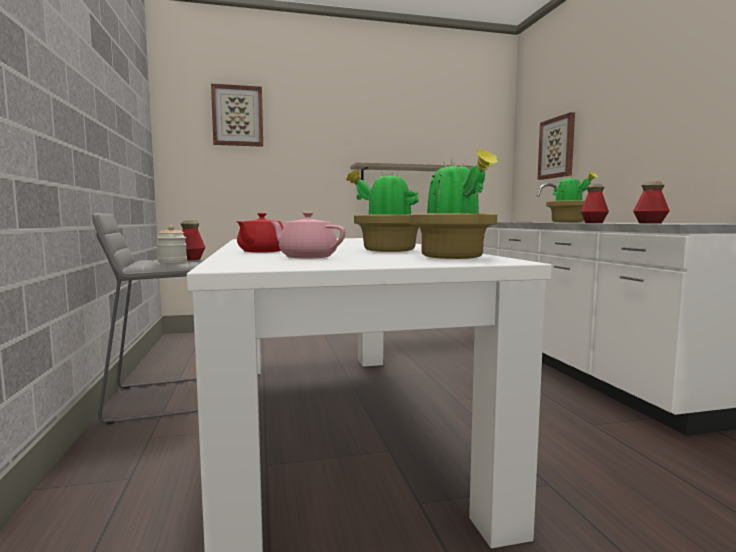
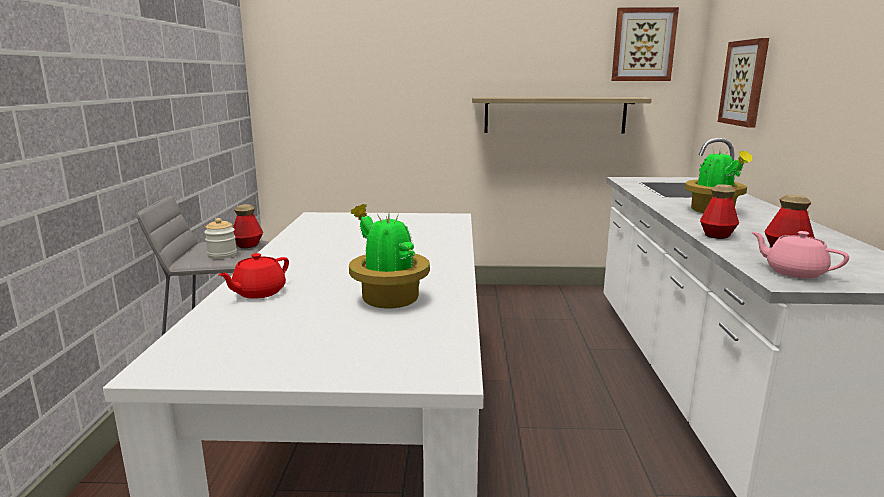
camera: 15 degrees right, 10 degrees up
(237, 116) = (337, 41): picture -> picture (643, 45)
(307, 257) = (271, 328): pink teapot -> pink teapot (793, 272)
(453, 257) = (414, 347): potted plant -> none

